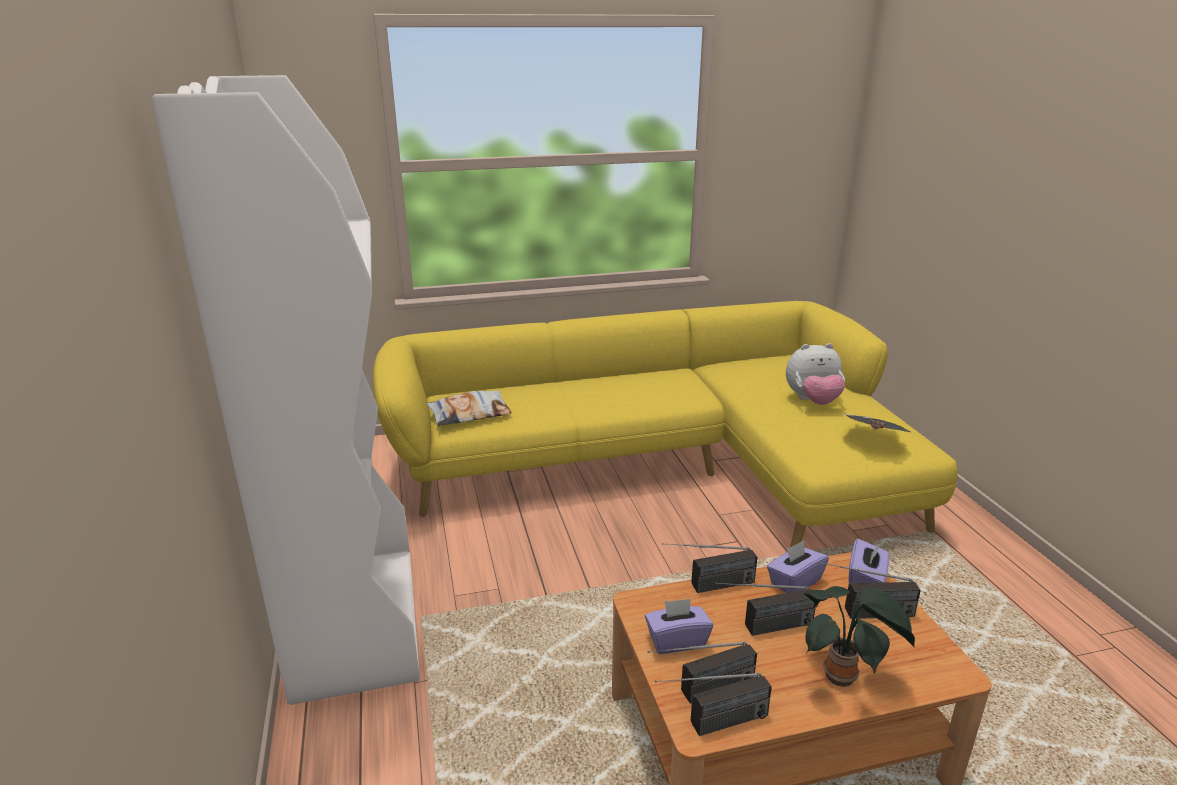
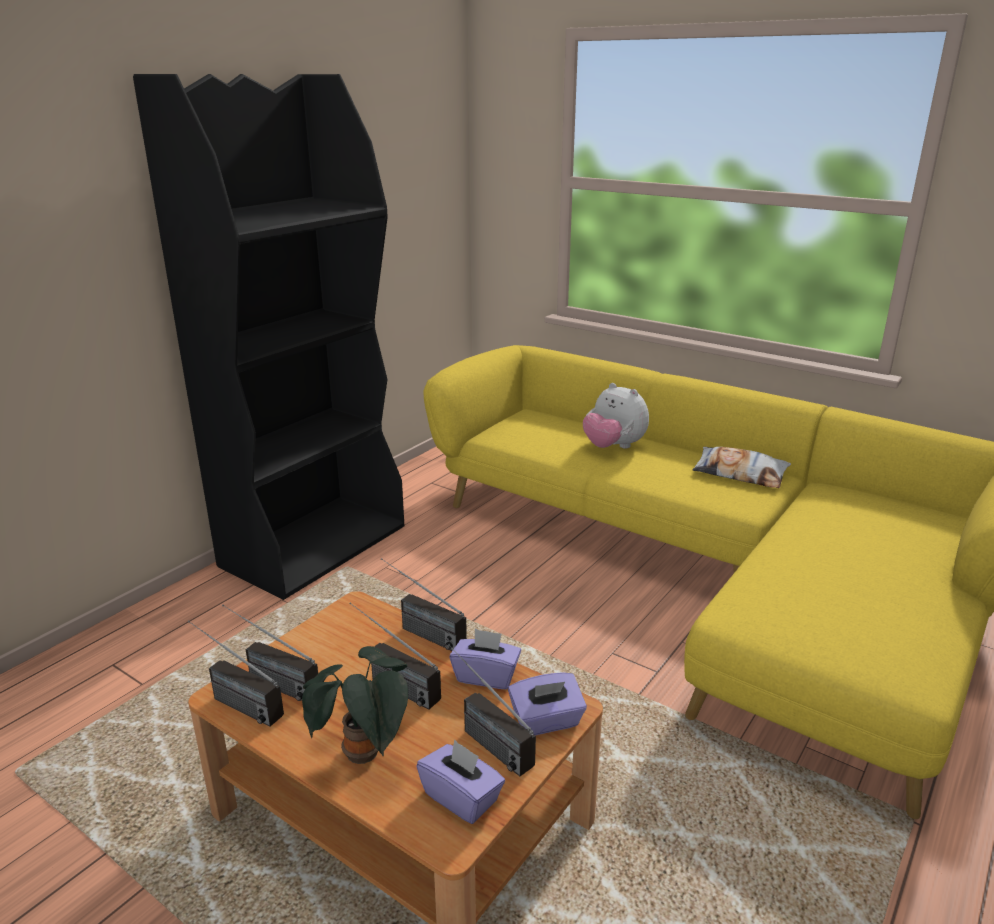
camera: 50 degrees right, 0 degrees up
(355, 620) = (315, 545): white bookcase -> black bookcase
(469, 414) = (521, 431): pillow -> pillow (740, 473)
(676, 640) = (324, 643): purple tissue box -> purple tissue box (461, 797)
(812, 401) = (861, 563): plush toy -> plush toy (613, 447)
(874, 439) = (852, 632): newspaper -> none

